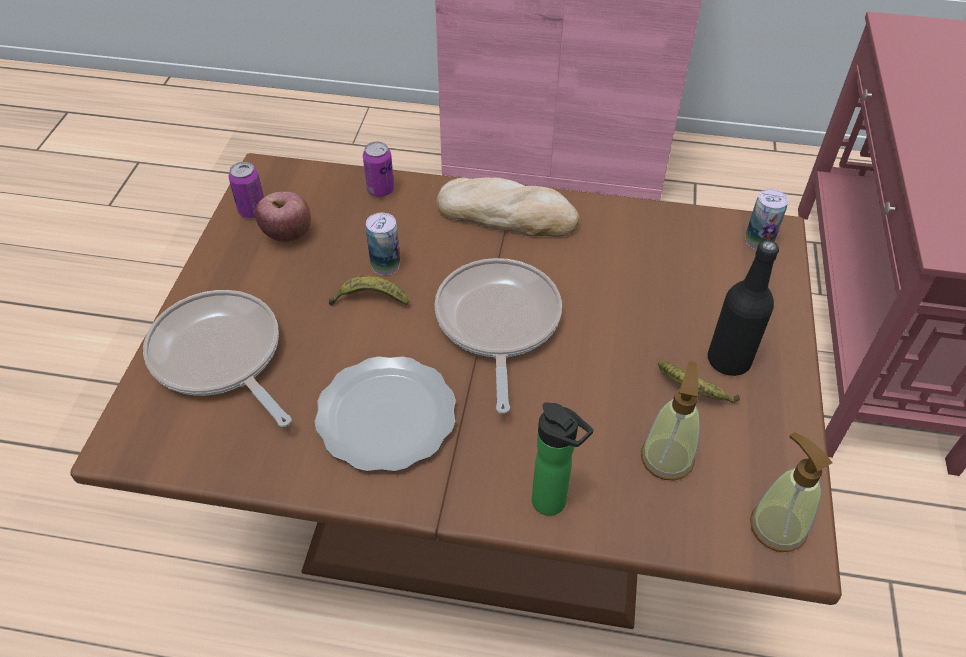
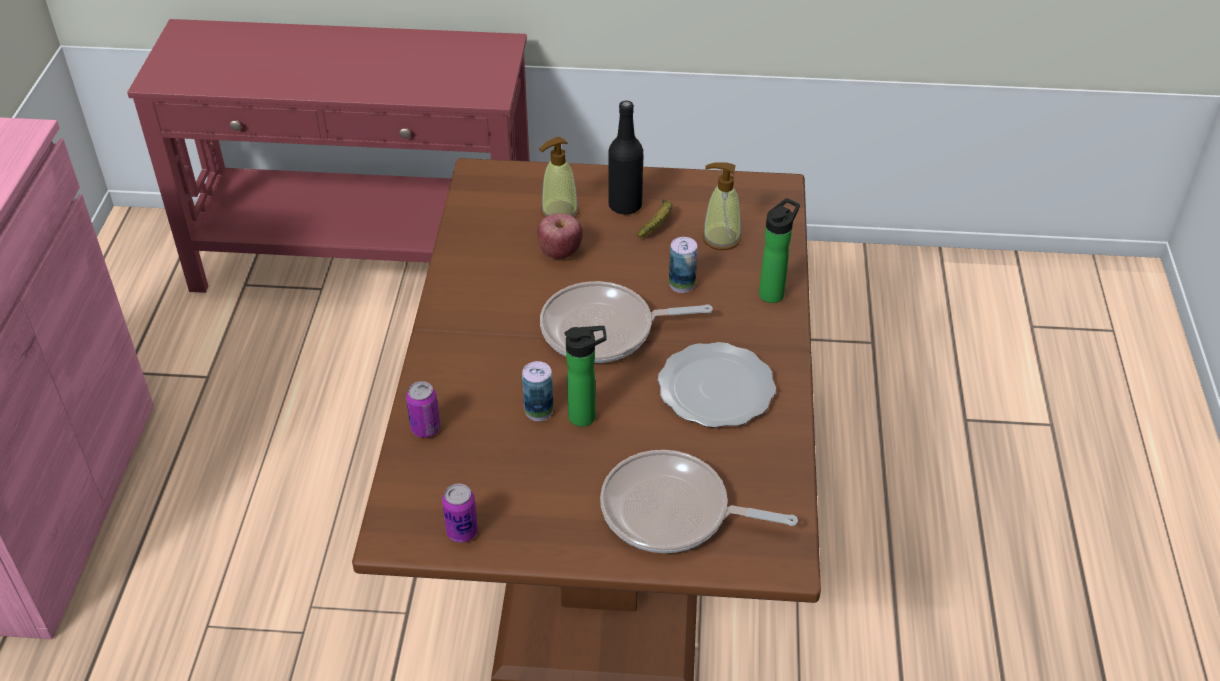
camera: 95 degrees left, 5 degrees down
(220, 357) = (672, 512): frying pan -> frying pan turned 60 degrees clockwise
(288, 234) = (499, 493): apple -> apple (560, 252)
(369, 300) = (586, 416): banana -> bottle
(507, 213) = (460, 331): bread -> none
(759, 241) = (490, 182): can -> can (682, 284)
(777, 526) = (763, 193): soap dispenser -> soap dispenser (559, 212)

